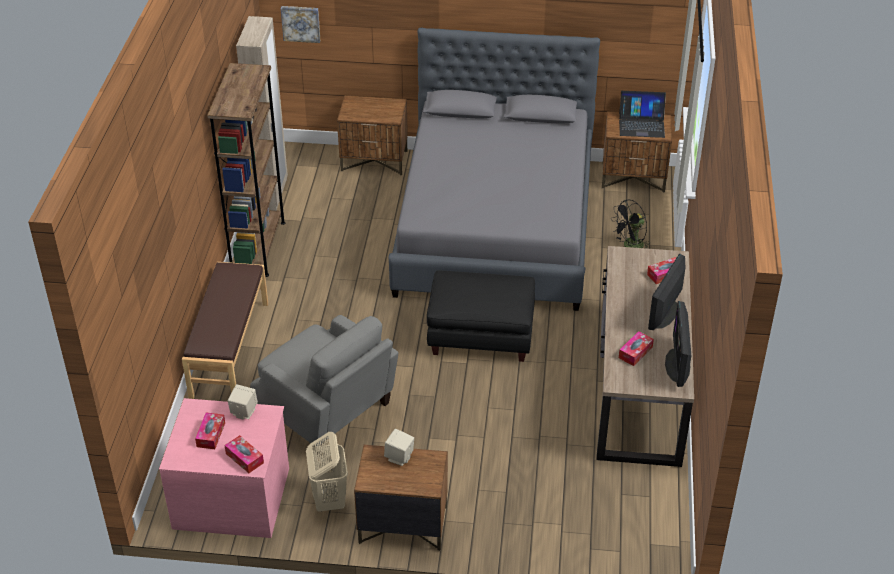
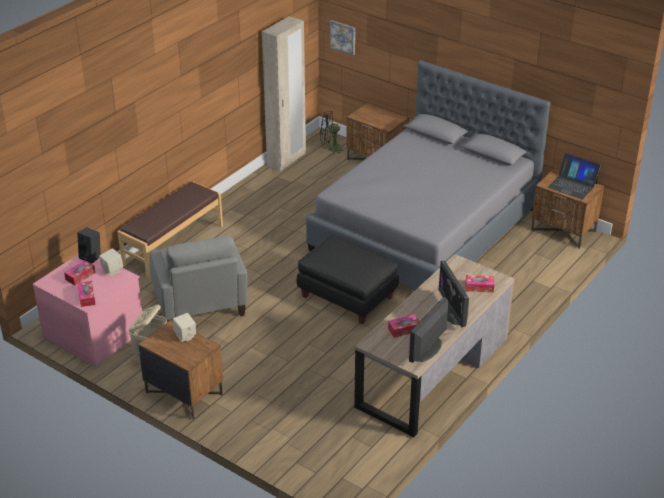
camera: 30 degrees right, 5 degrees down
(201, 404) = (91, 257): none -> black speaker
(258, 247) = (248, 189): brown bookcase -> none
(630, 246) = (515, 277): black fan -> black fan (330, 148)
(664, 313) = (452, 312): monitor -> monitor turned 75 degrees counterclockwise

